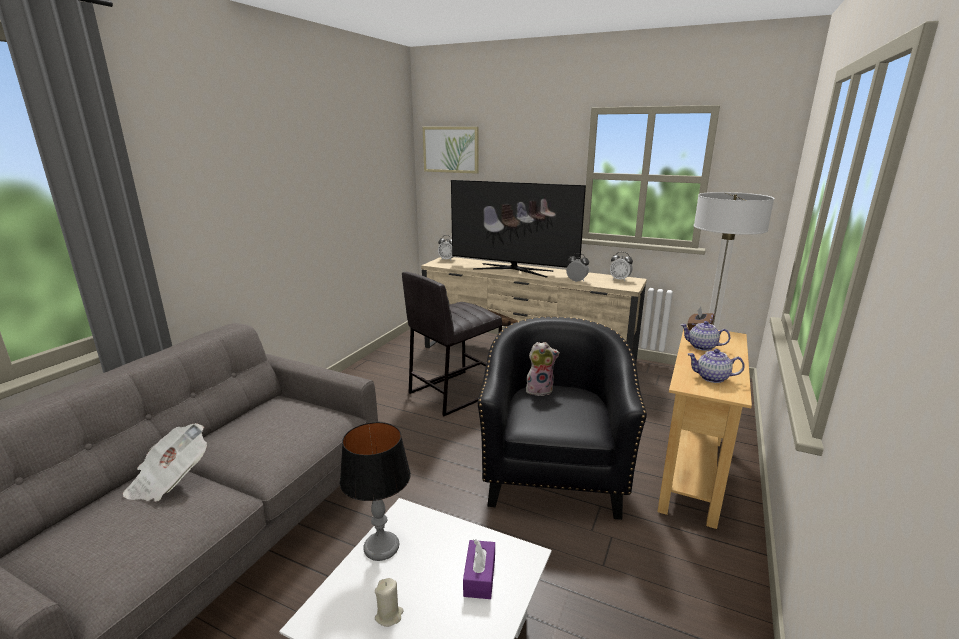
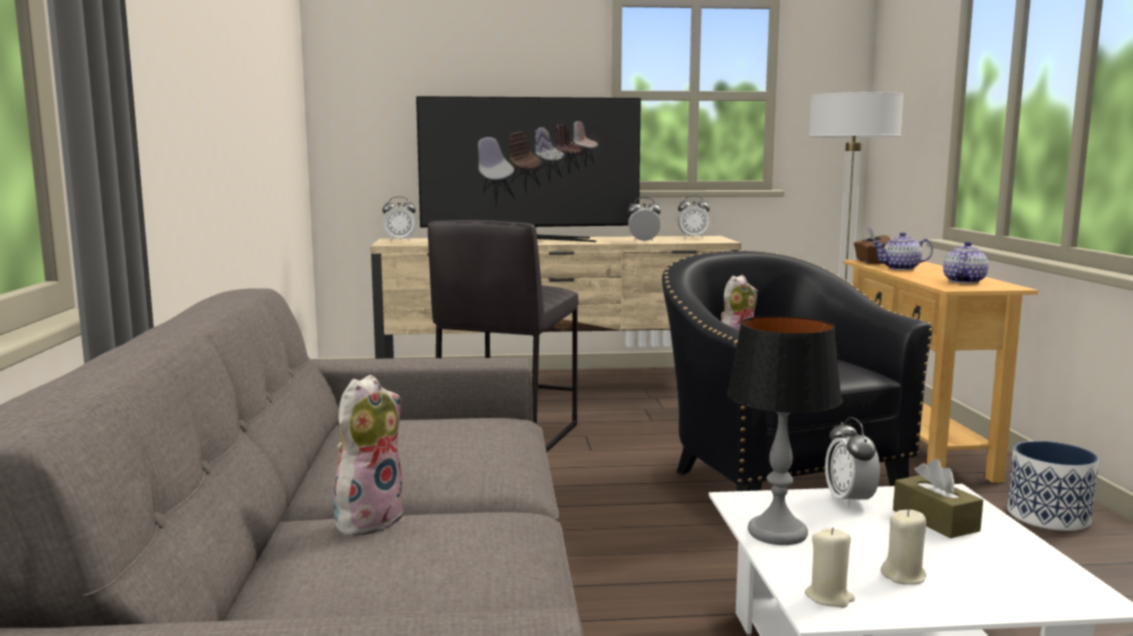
camera: 30 degrees left, 10 degrees down
(170, 480) = (368, 519): newspaper -> plush toy
(329, 612) = (829, 597): none -> beige candle
(451, 149) = (378, 58): picture -> none
(458, 537) = (849, 500): none -> alarm clock
(479, 576) = (935, 520): purple tissue box -> brown tissue box
(706, 574) = (1048, 517): none -> planter
(712, 378) = (963, 281): teapot -> teapot turned 135 degrees clockwise

